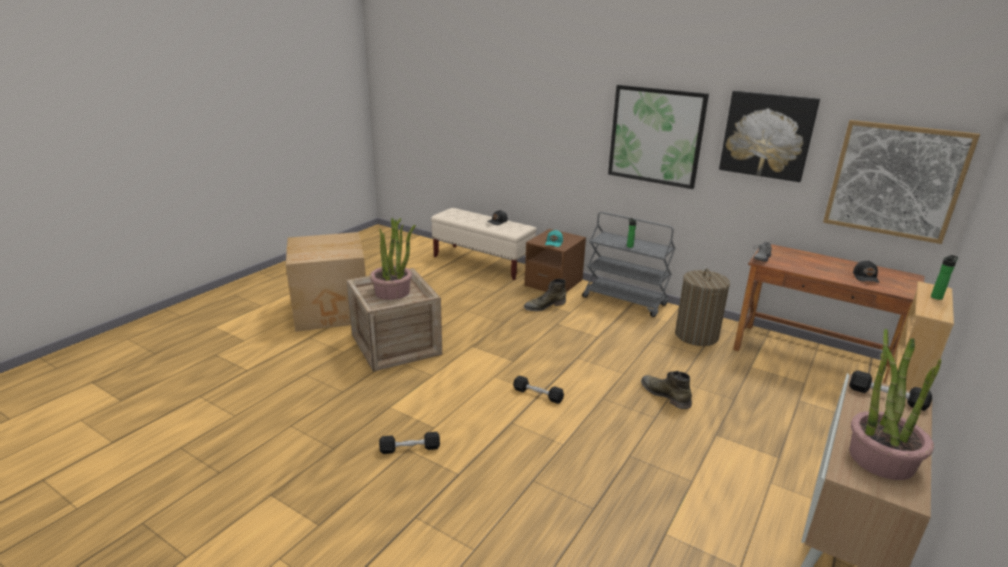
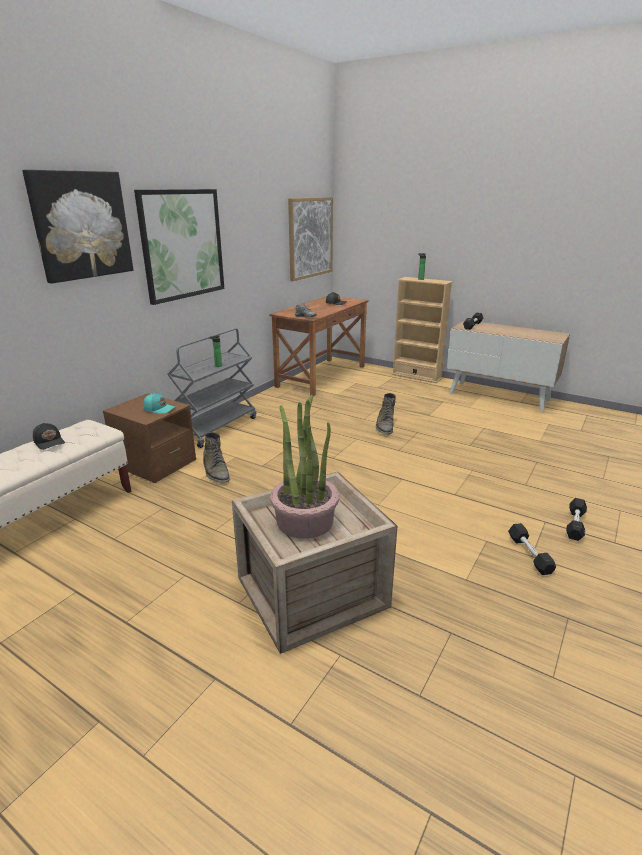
camera: 90 degrees left, 0 degrees up
(332, 311) = (177, 707): cardboard box -> none
(538, 395) = (404, 480): black dumbbell -> black dumbbell (575, 524)
(665, 395) = (385, 426): green boot -> green boot turned 45 degrees counterclockwise
(696, 335) = (290, 405): laundry basket -> none
(767, 135) = (254, 221): picture -> picture (81, 225)
(881, 458) = (533, 333): potted plant -> none

